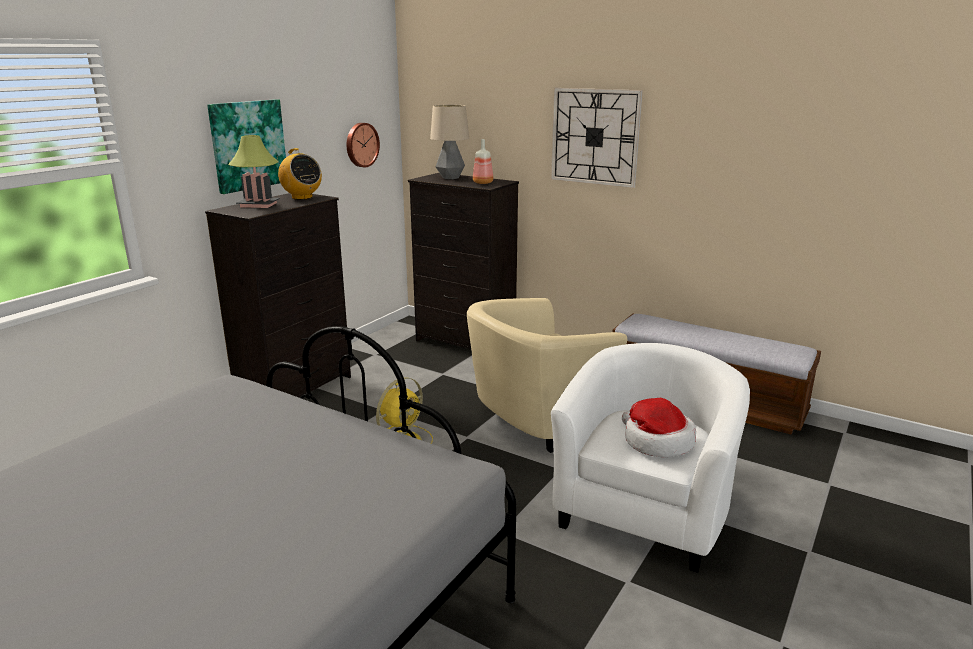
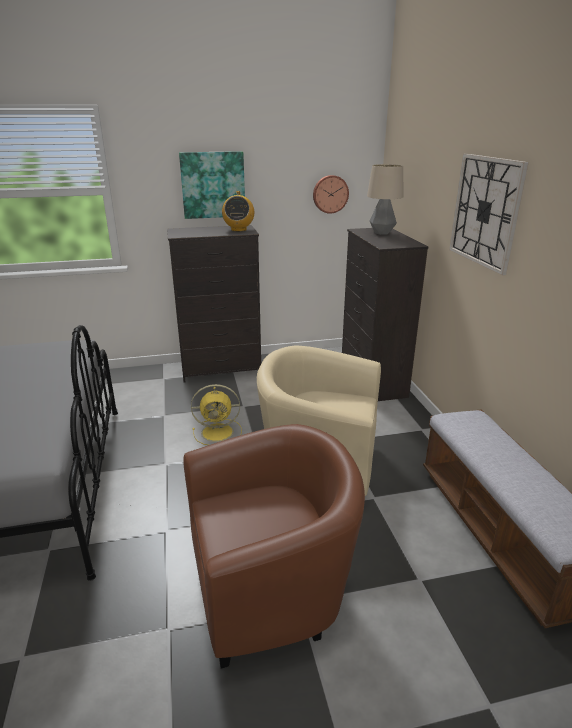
camera: 45 degrees right, 5 degrees up
(258, 205) = (201, 230): table lamp -> none
(483, 183) = (392, 242): bottle -> none
(645, 511) = (272, 589): white armchair -> brown armchair
(656, 441) = (254, 529): hat -> none

